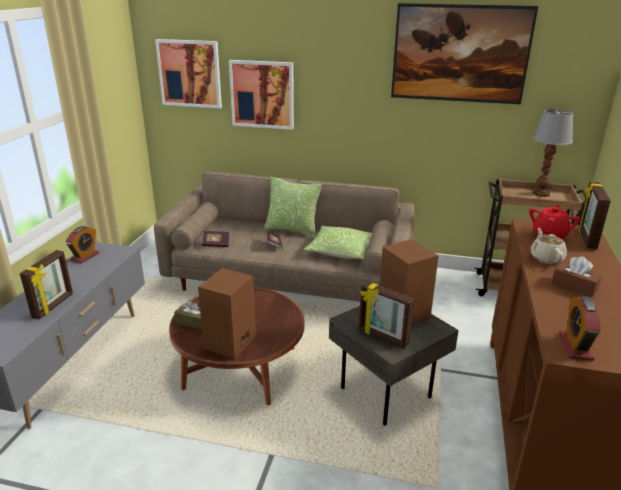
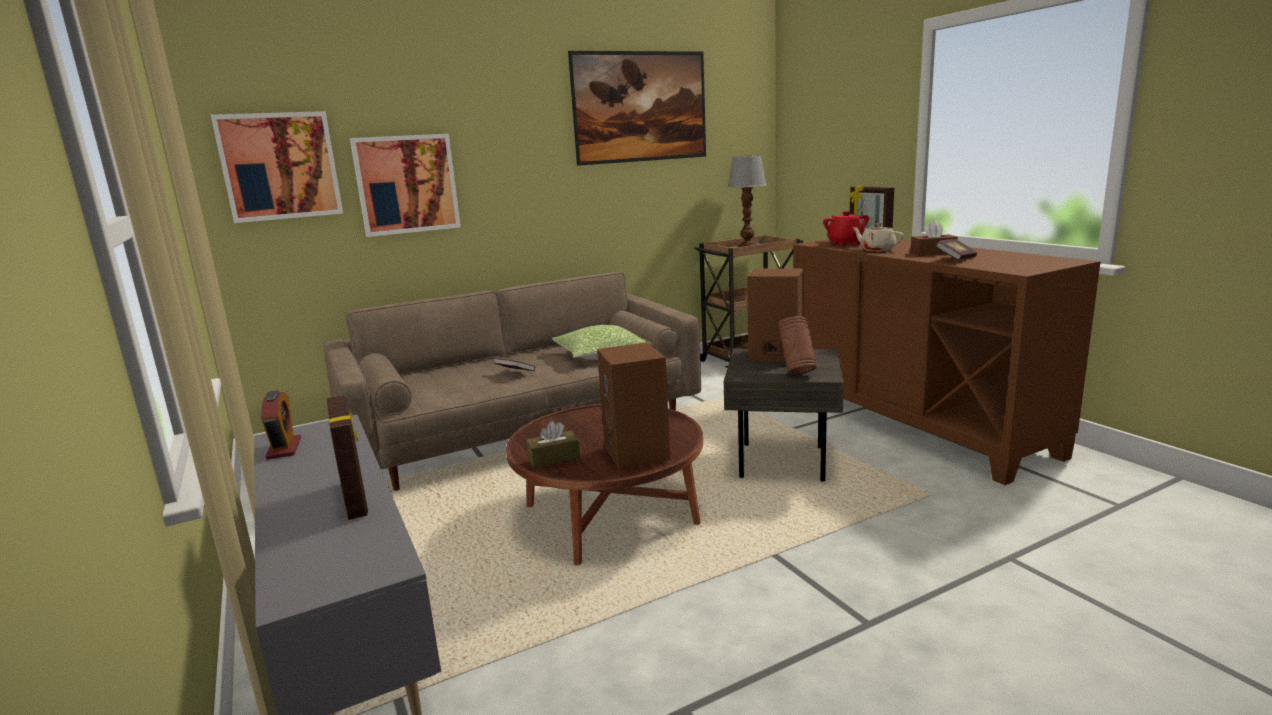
camera: 40 degrees left, 10 degrees down
(216, 244) = (438, 395): book -> book (956, 259)
(292, 230) = (509, 358): pillow -> none
(383, 337) = (797, 372): picture frame -> brown vase
(575, 347) = (1017, 267): alarm clock -> none

